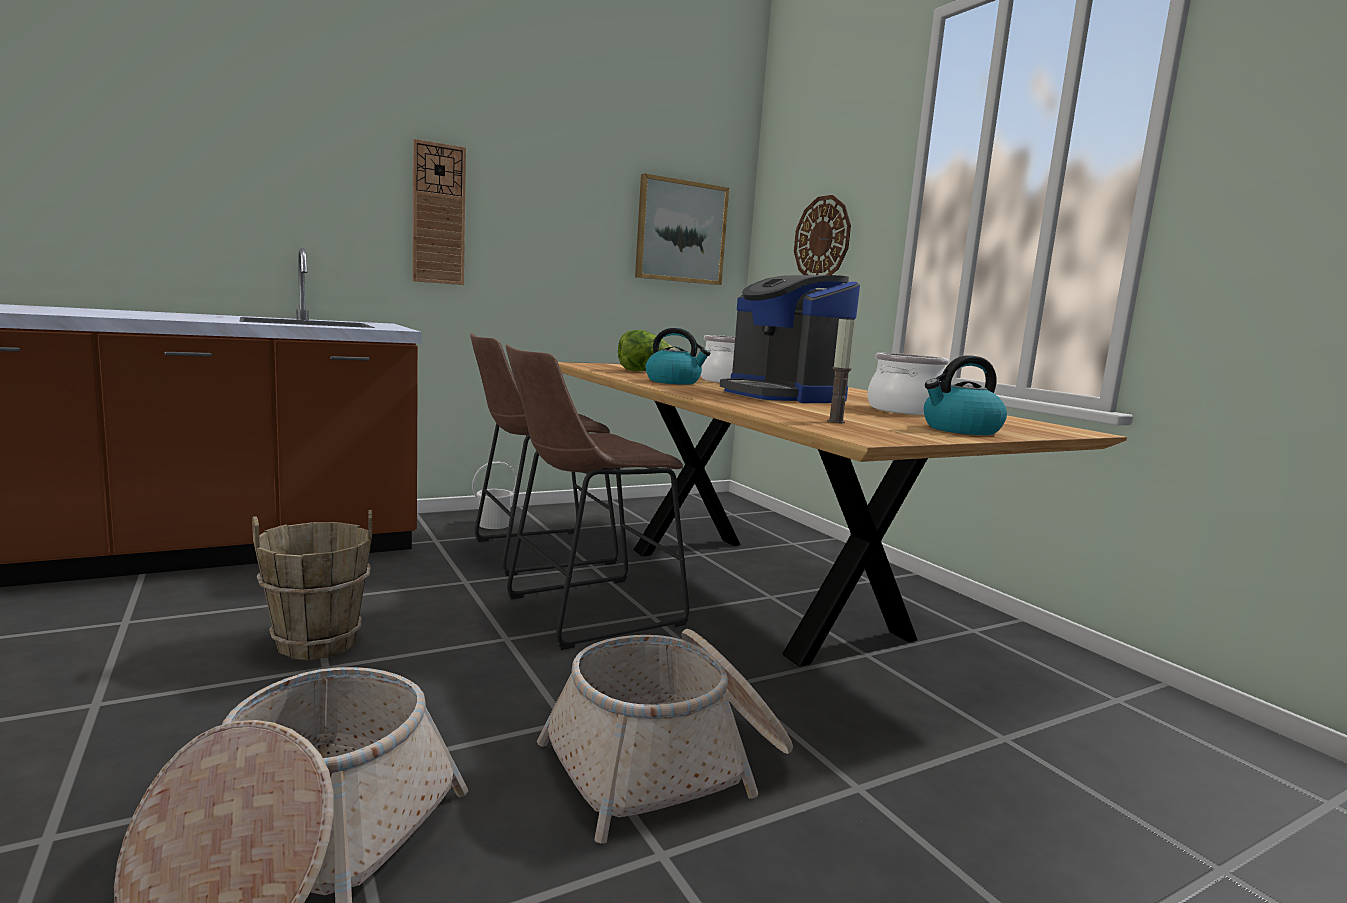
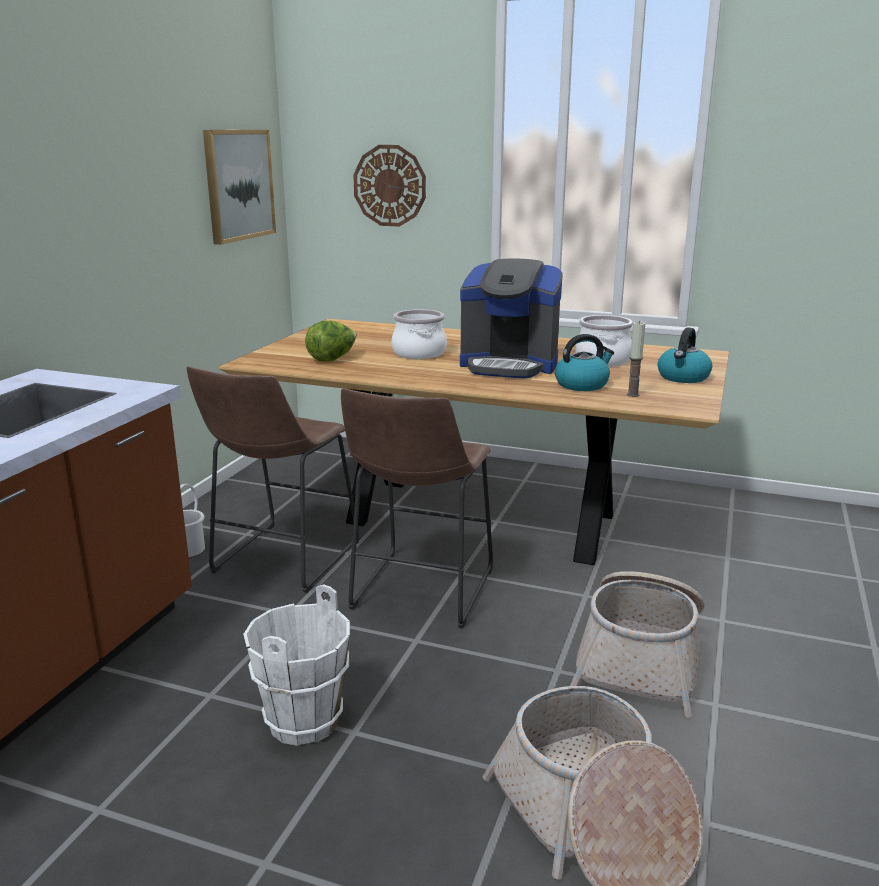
camera: 40 degrees left, 10 degrees up
(316, 642) = (303, 721): brown bucket -> white bucket
(438, 214) = (48, 223): wall clock -> none
(674, 382) = (407, 371): kettle -> kettle (582, 384)

